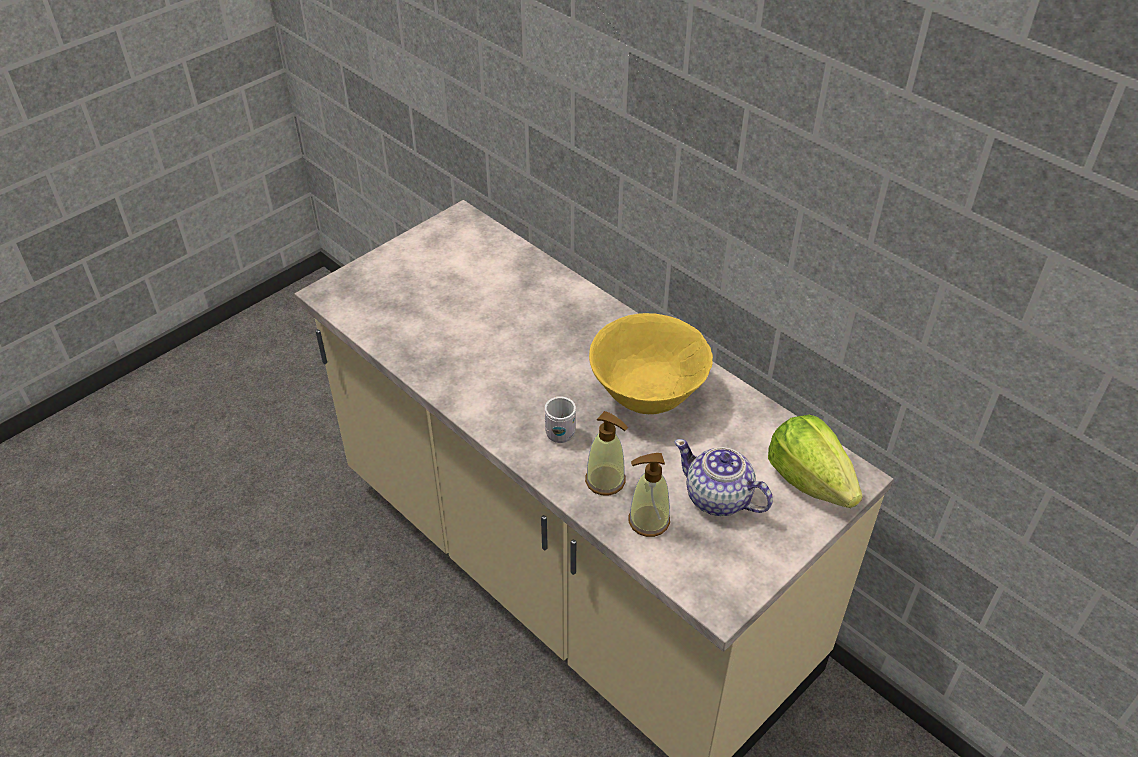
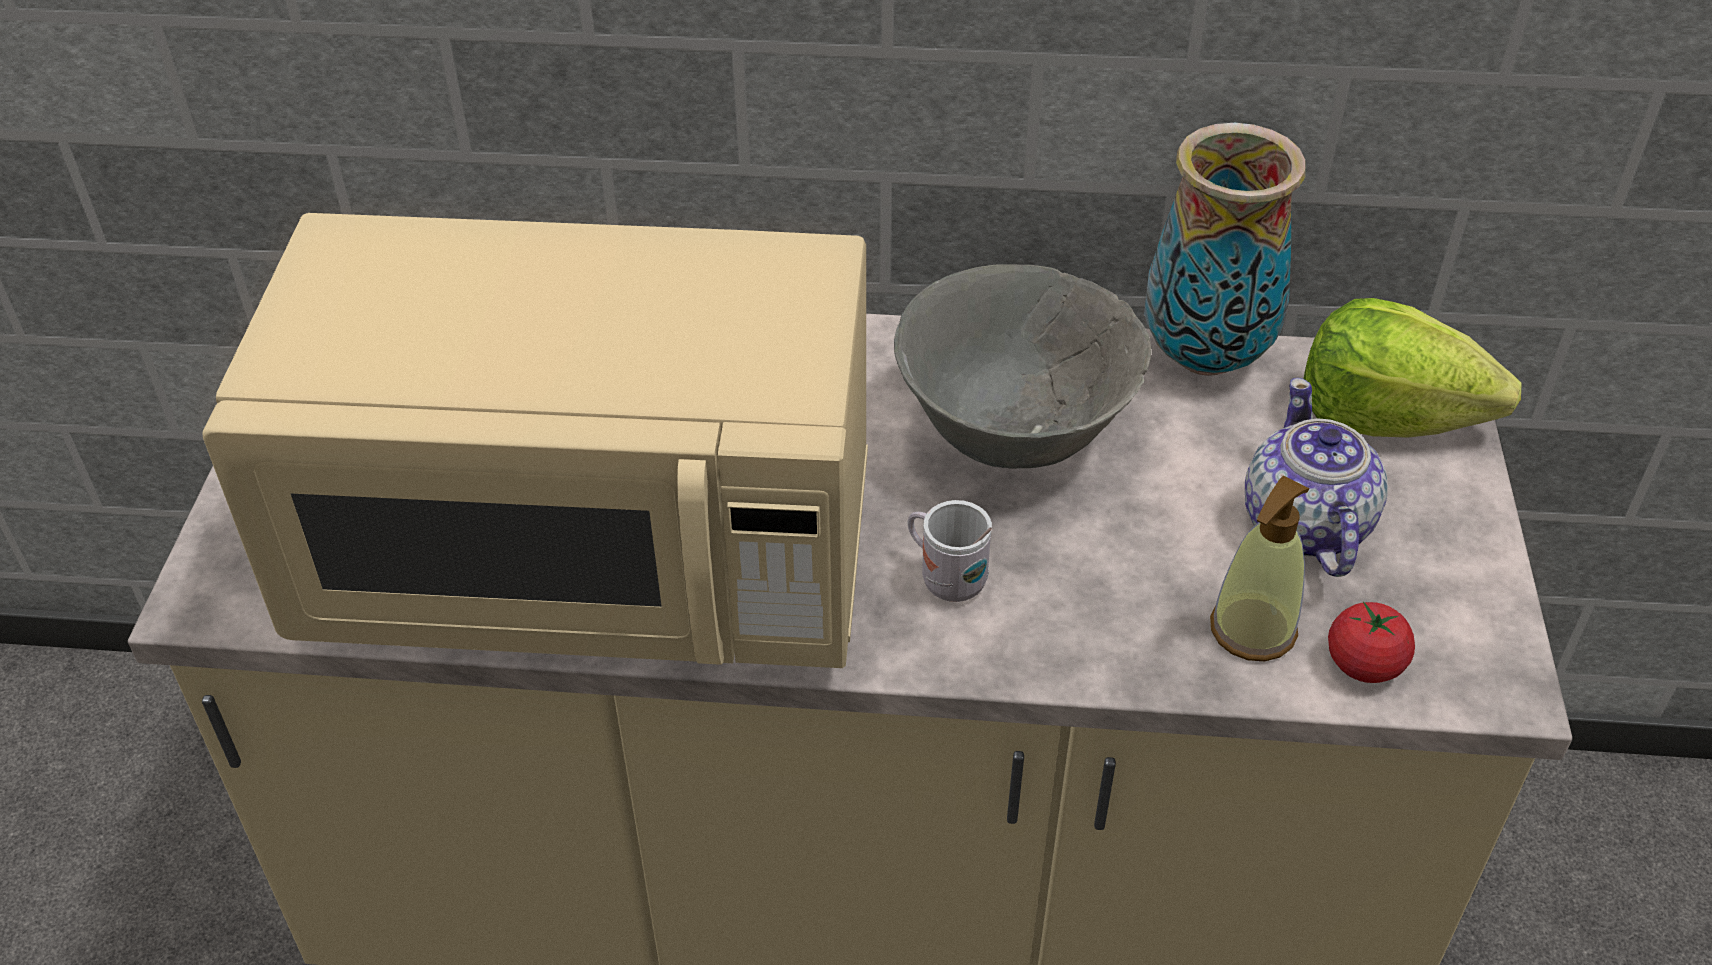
camera: 40 degrees left, 0 degrees up
(450, 351) = (592, 560): none -> beige microwave
(605, 480) = (1114, 611): soap dispenser -> none
(647, 394) = (1012, 431): yellow bowl -> grey bowl
(676, 561) = (1364, 664): none -> tomato
(718, 498) = (1304, 526): teapot -> teapot turned 90 degrees clockwise
(761, 412) = (1203, 357): none -> vase

